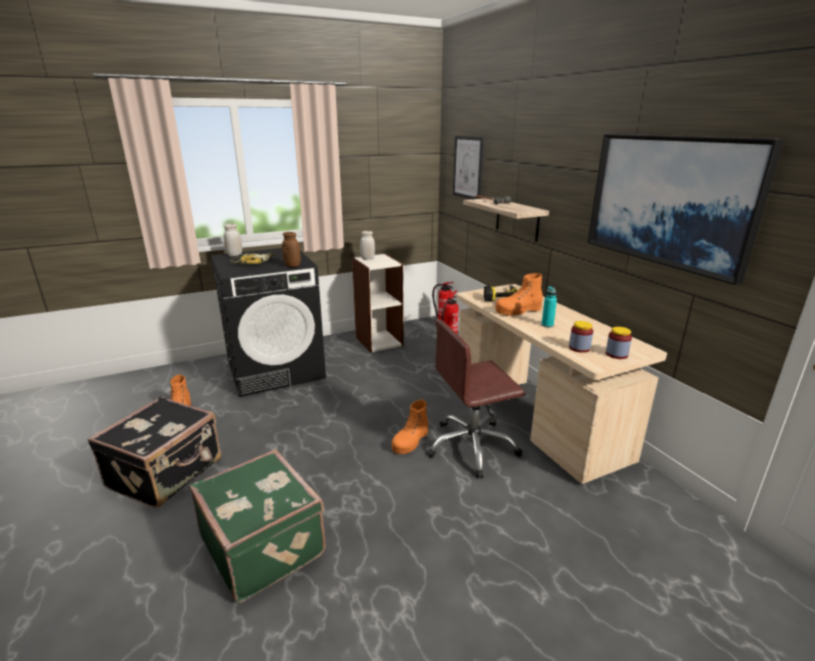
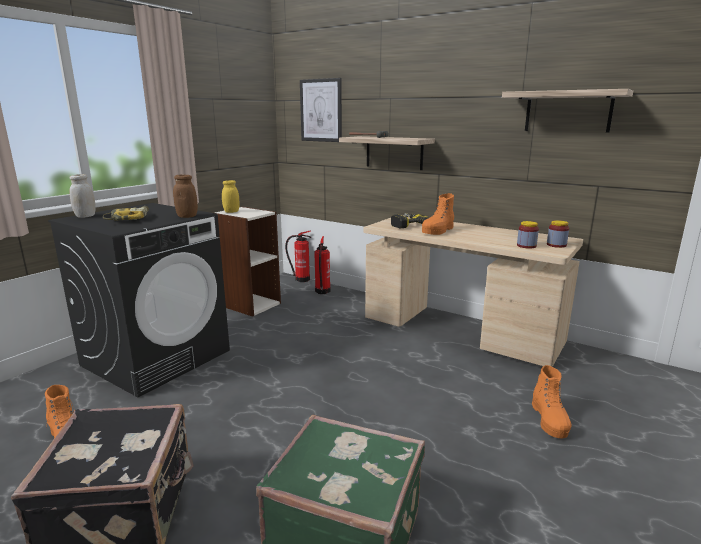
camera: 30 degrees left, 5 degrees down
(367, 258) = (231, 212): white jar -> yellow jar
(410, 441) = (382, 381): orange boot -> orange boot (549, 420)
(472, 447) = (439, 369): brown office chair -> none
(547, 325) = (477, 236): turquoise bottle -> none
(670, 201) = (568, 112): picture -> shelf

